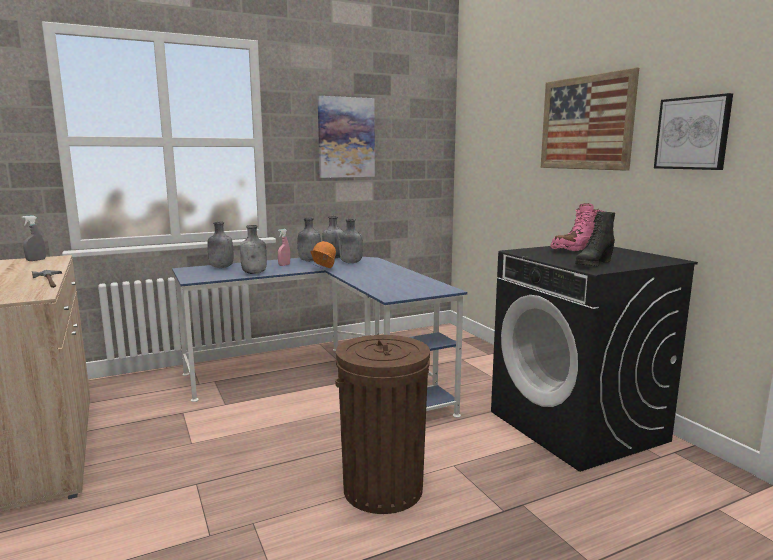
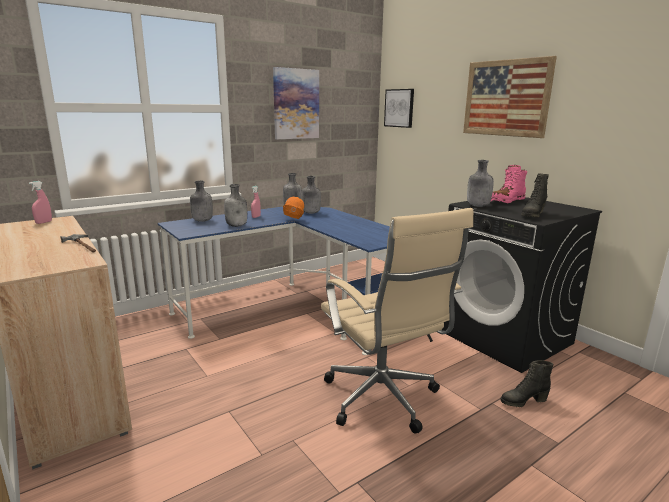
camera: 10 degrees left, 5 degrees up
(36, 260) = (43, 222): grey spray bottle -> pink spray bottle
(309, 261) = (274, 212): grey bottle -> grey bottle (477, 206)
(383, 489) = (383, 400): brown trash can -> beige office chair
(565, 506) = (523, 401): none -> black boot
(692, 133) = (601, 111): picture -> picture (399, 108)

